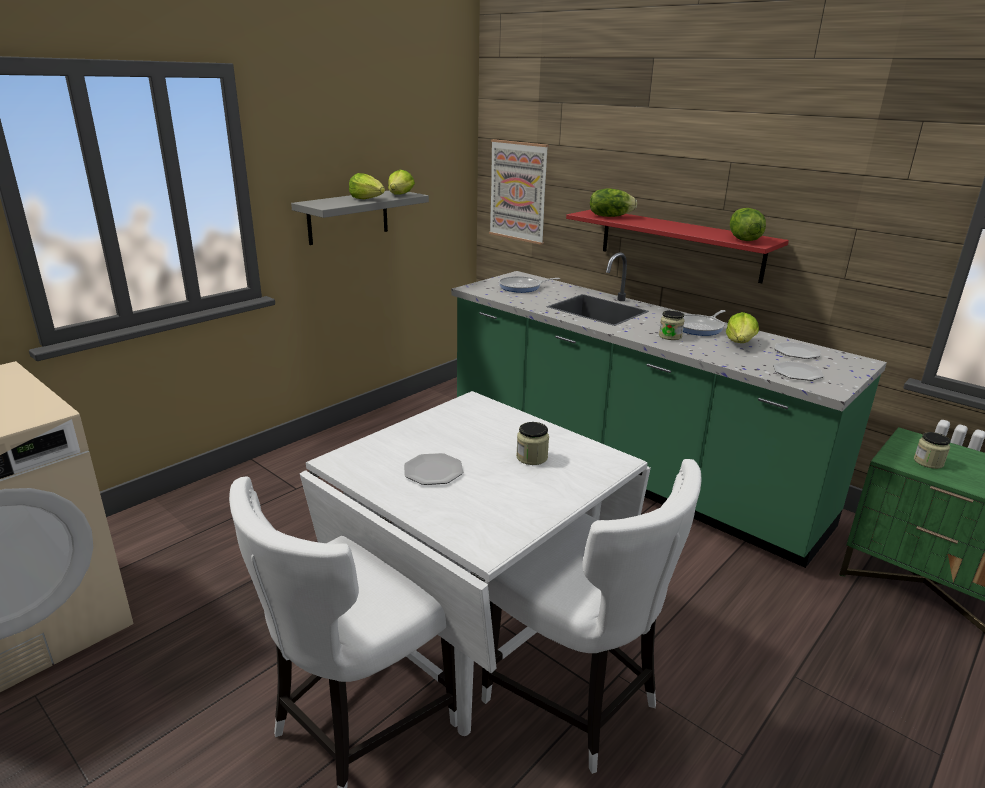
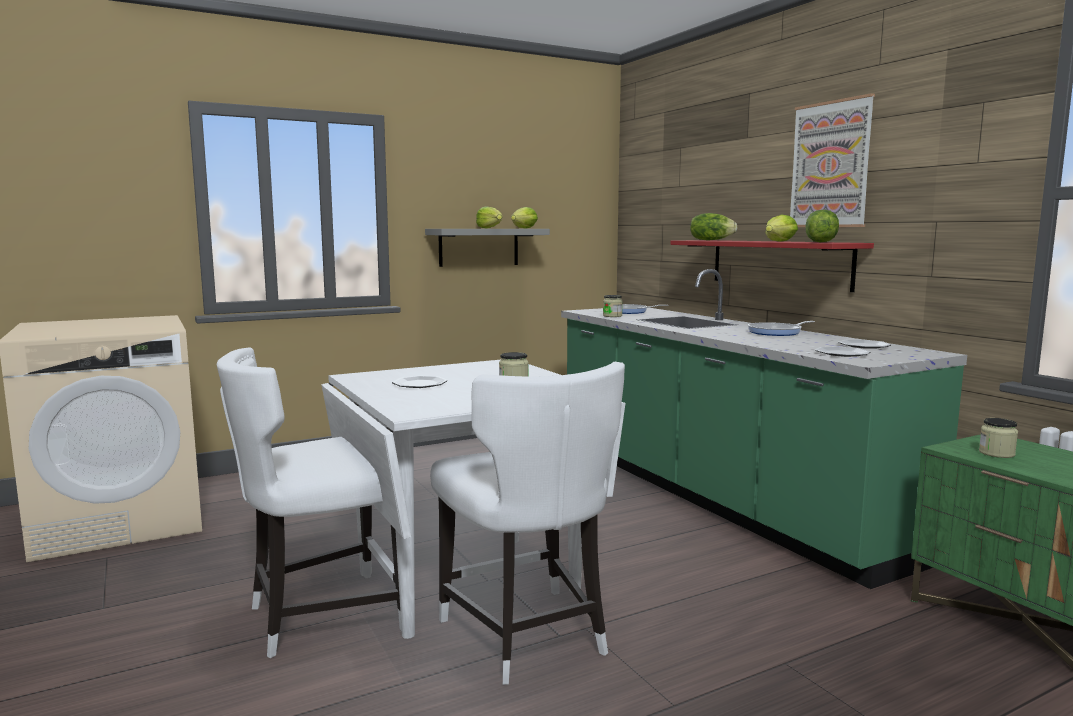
camera: 20 degrees right, 15 degrees down
(518, 191) = (647, 234): picture -> picture (830, 165)
(670, 336) = (735, 334): jar -> jar (612, 316)
(740, 343) = (807, 340): lettuce -> lettuce (779, 241)

